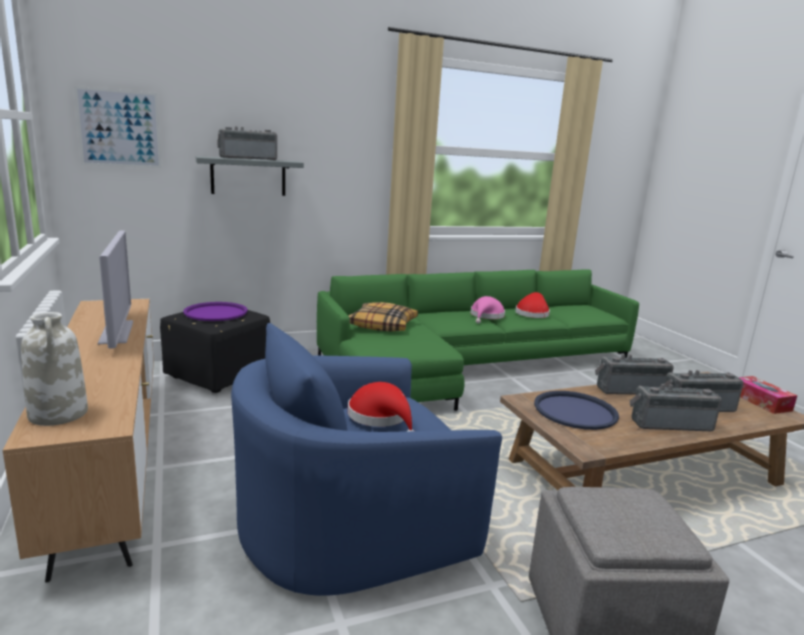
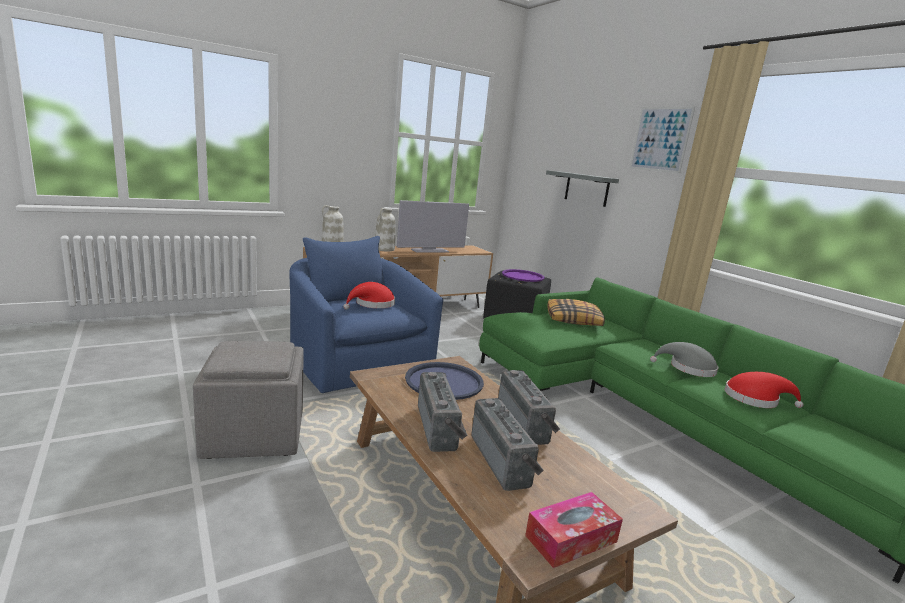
camera: 80 degrees right, 0 degrees up
(85, 364) = (384, 249): none -> white vase
(119, 128) = (534, 153): picture -> picture (660, 139)
(248, 158) = (582, 174): radio -> none
(486, 316) = (688, 368): pink hat -> grey hat

